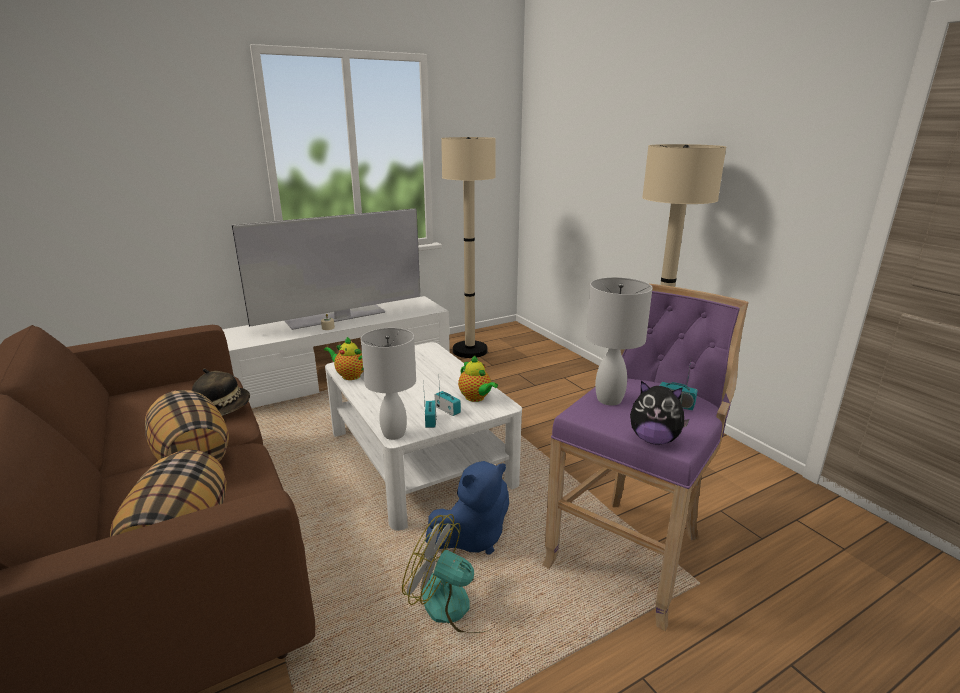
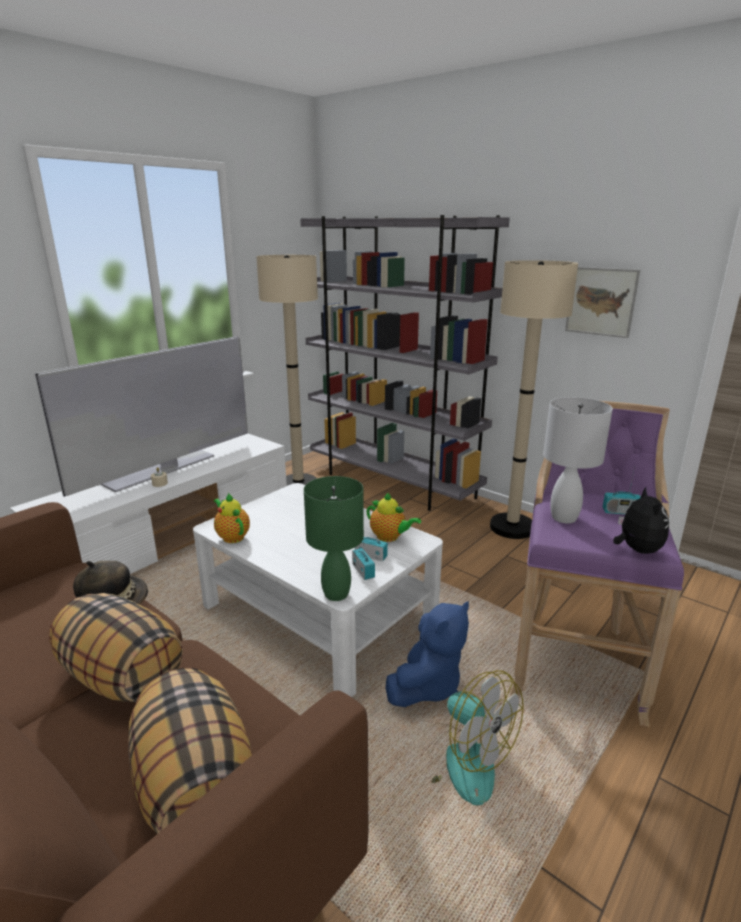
camera: 20 degrees left, 0 degrees up
(349, 375) = (232, 536): teapot -> teapot turned 45 degrees clockwise
(395, 433) = (337, 593): white table lamp -> green table lamp
(457, 605) = (457, 761): fan -> fan turned 135 degrees counterclockwise
(557, 361) = (393, 483): none -> grey bookcase
(654, 439) = (636, 550): plush toy -> plush toy turned 90 degrees counterclockwise
(756, 190) = (601, 301): none -> picture

